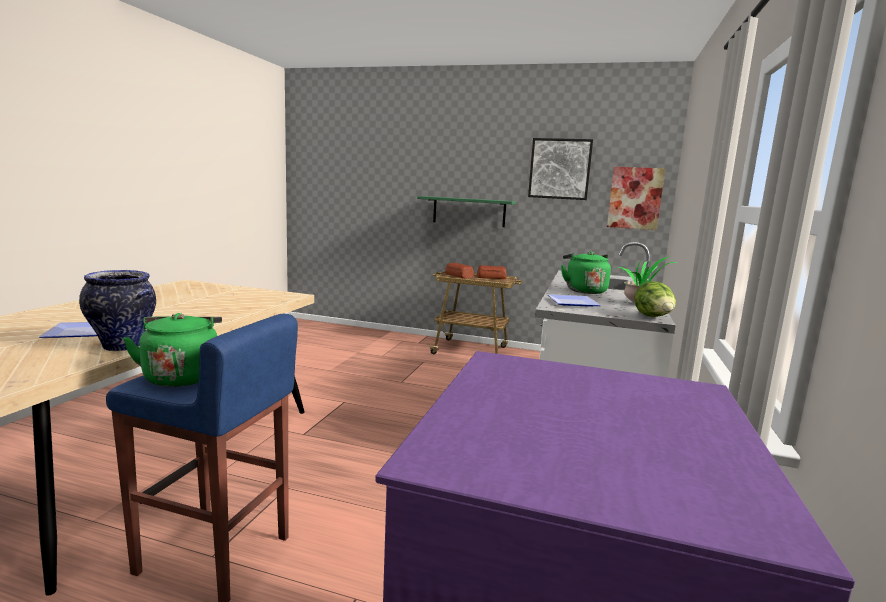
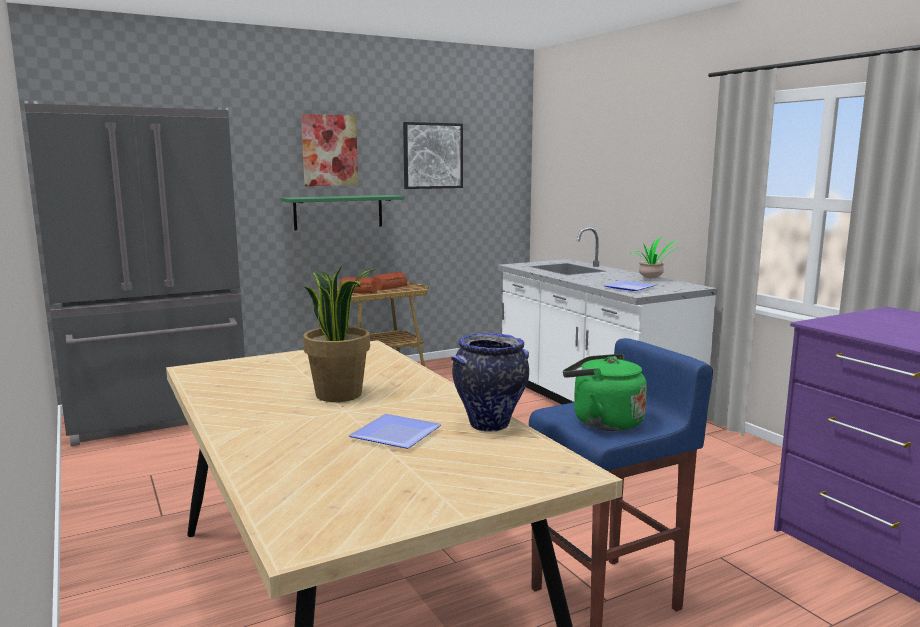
camera: 45 degrees left, 0 degrees up
(164, 309) = (340, 394): none -> potted plant
(316, 331) = (159, 416): none -> grey fridge
(584, 291) = (591, 278): green kettle -> none
(635, 198) = (501, 182): picture -> picture (329, 150)
(654, 318) = (695, 286): lettuce -> none

